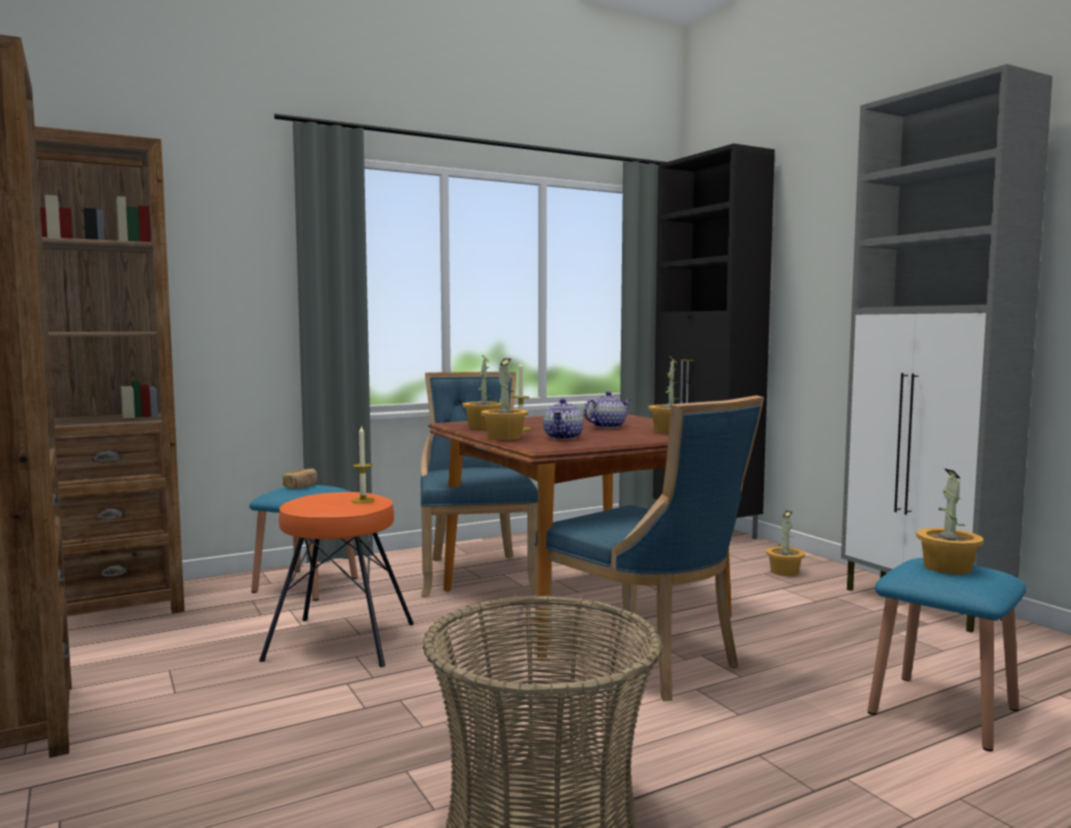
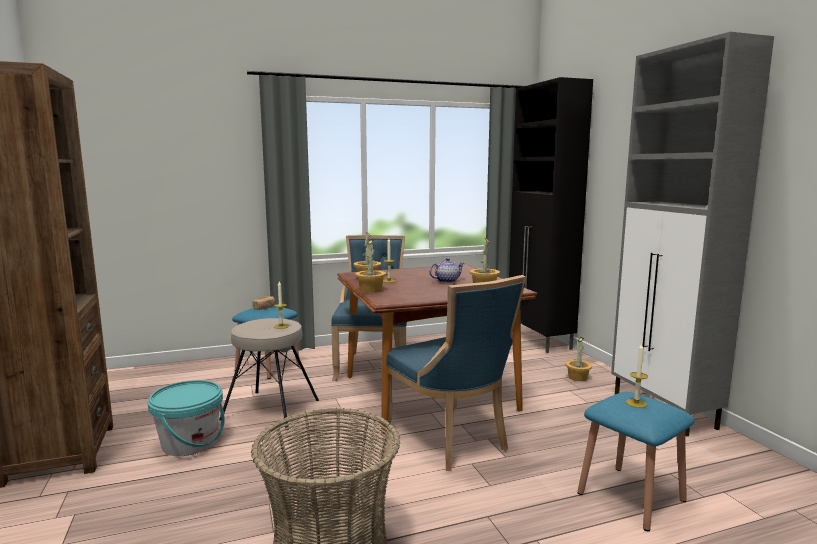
camera: 10 degrees right, 5 degrees up
(115, 606) = (156, 375): brown bookcase -> none
(224, 697) = (190, 443): none -> turquoise bucket
(341, 640) = (271, 409): orange stool -> beige stool
(563, 437) = (407, 291): teapot -> none
(946, 567) = (636, 403): potted plant -> candle

